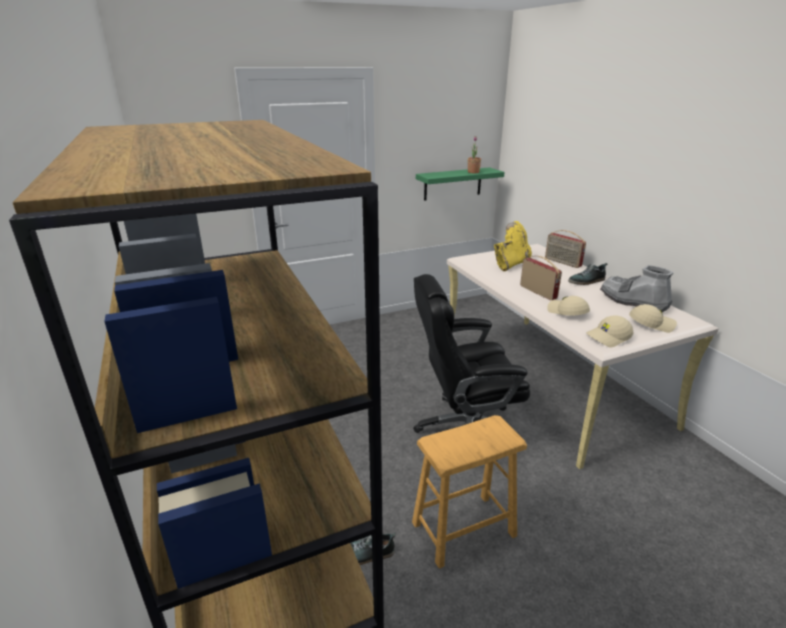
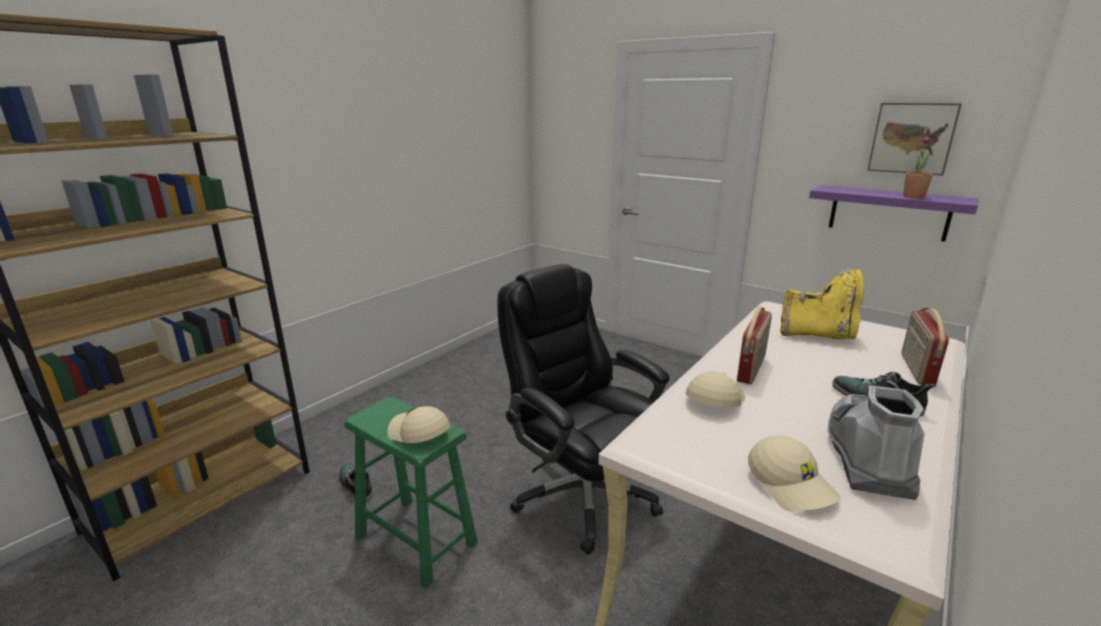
camera: 60 degrees right, 5 degrees down
(453, 184) = (888, 212): green shelf -> purple shelf
(458, 137) = (912, 138): none -> picture
(464, 529) = (416, 540): brown stool -> green stool
(608, 337) = (671, 444): beige cap -> beige cap (418, 433)

